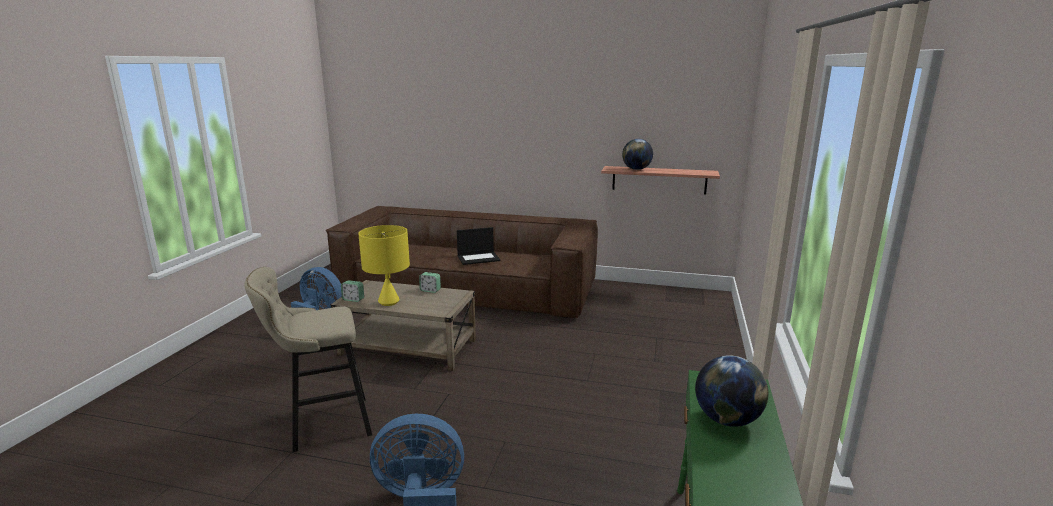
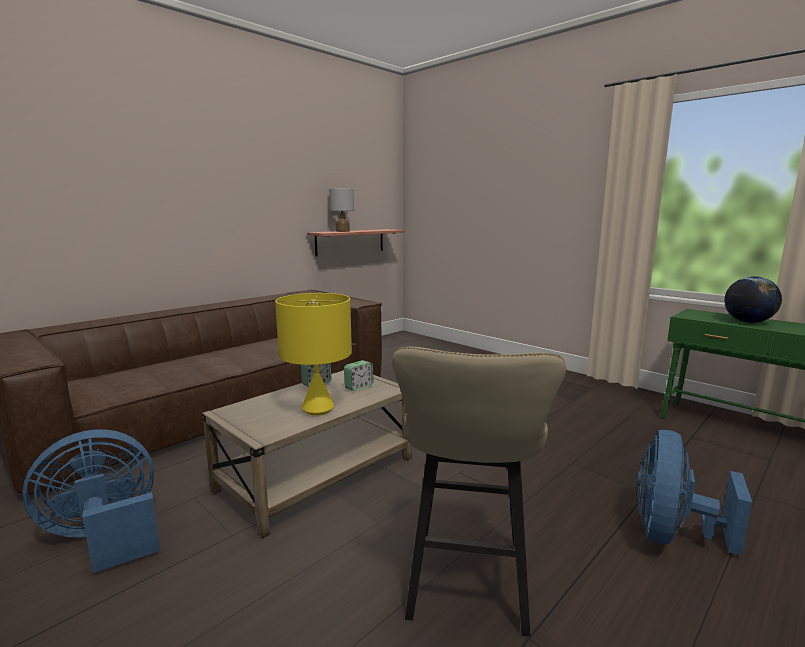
camera: 60 degrees left, 5 degrees down
(353, 299) = (267, 430): alarm clock -> alarm clock (359, 387)
(479, 258) = (254, 352): laptop -> none
(636, 169) = (342, 231): globe -> grey table lamp

